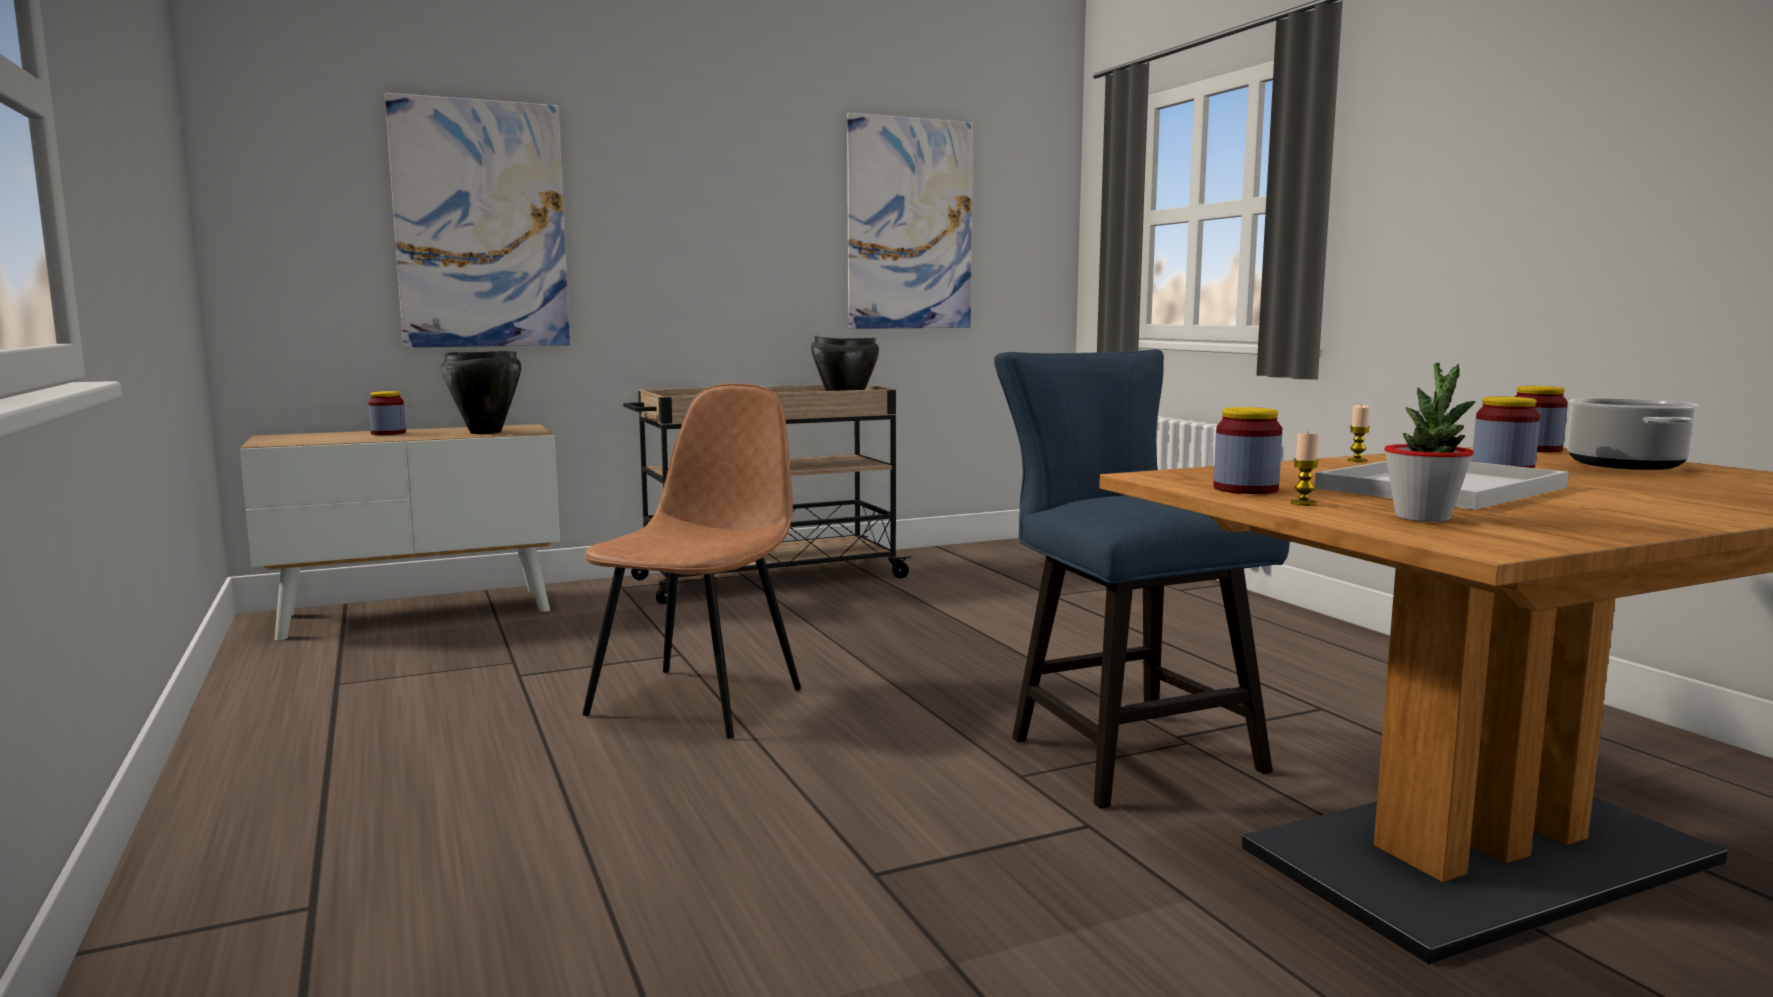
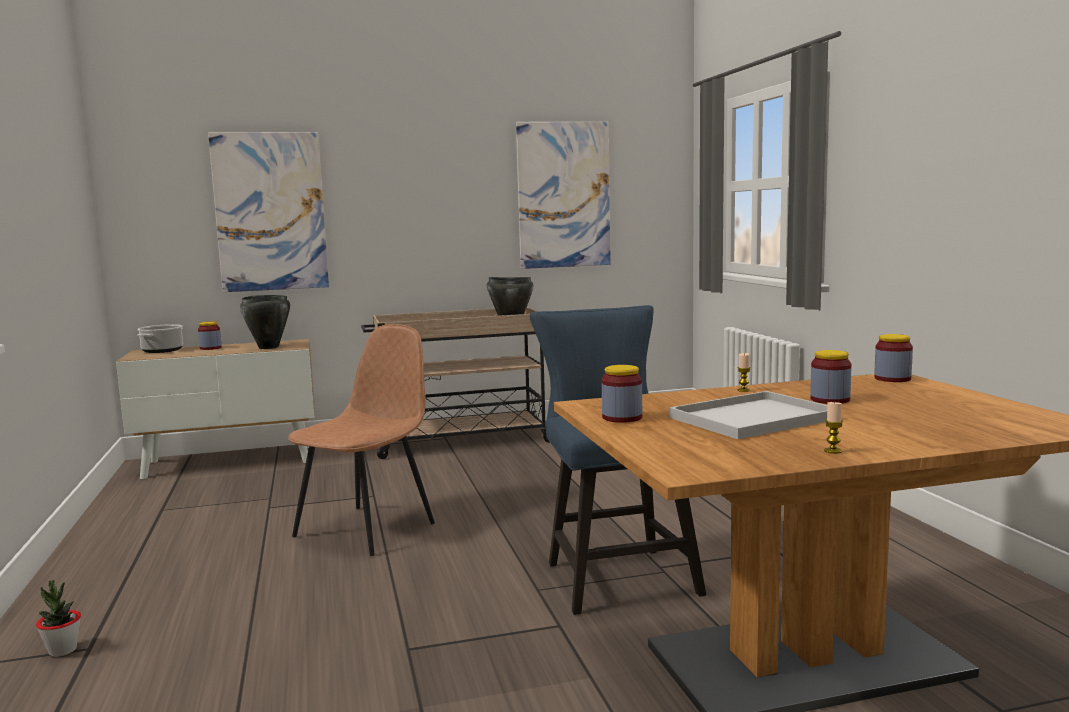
camera: 10 degrees right, 0 degrees up
(1303, 503) = (636, 432): candle -> candle (833, 451)
(1423, 517) = (691, 446): potted plant -> potted plant (62, 650)
(1623, 464) = (926, 396): cooking pot -> cooking pot (162, 350)

